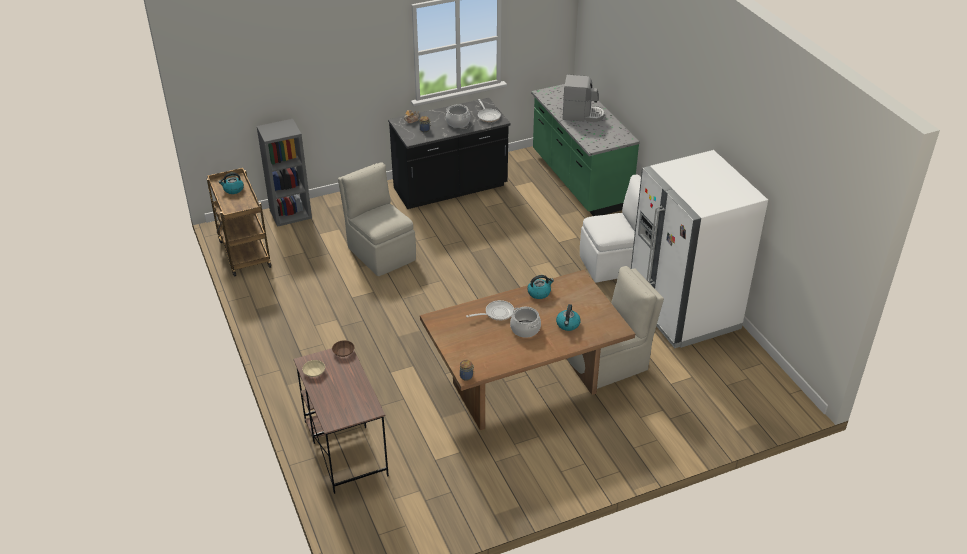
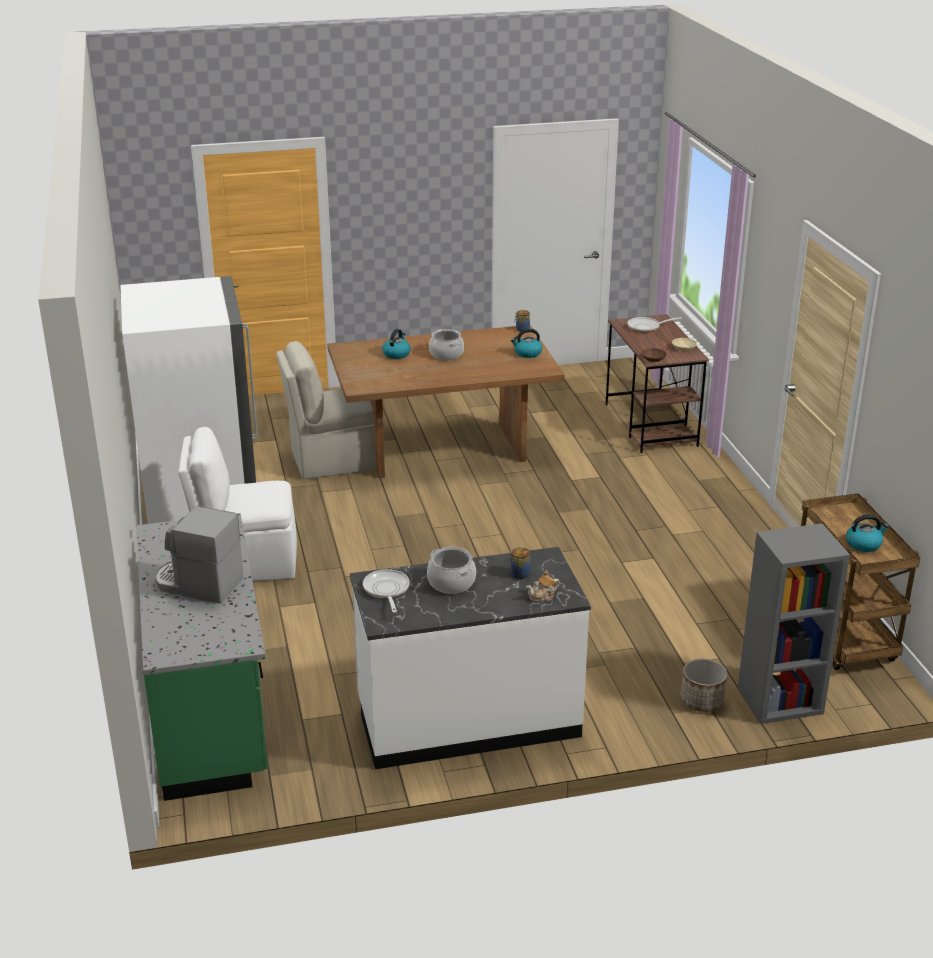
camera: 170 degrees left, 10 degrees down
(331, 210) = (702, 701): none -> planter
(380, 253) = (609, 615): beige chair -> none
(450, 189) = (468, 720): black counter -> white counter
(496, 313) = (473, 368): frying pan -> frying pan (646, 327)
(539, 293) = (415, 380): kettle -> kettle (527, 353)

